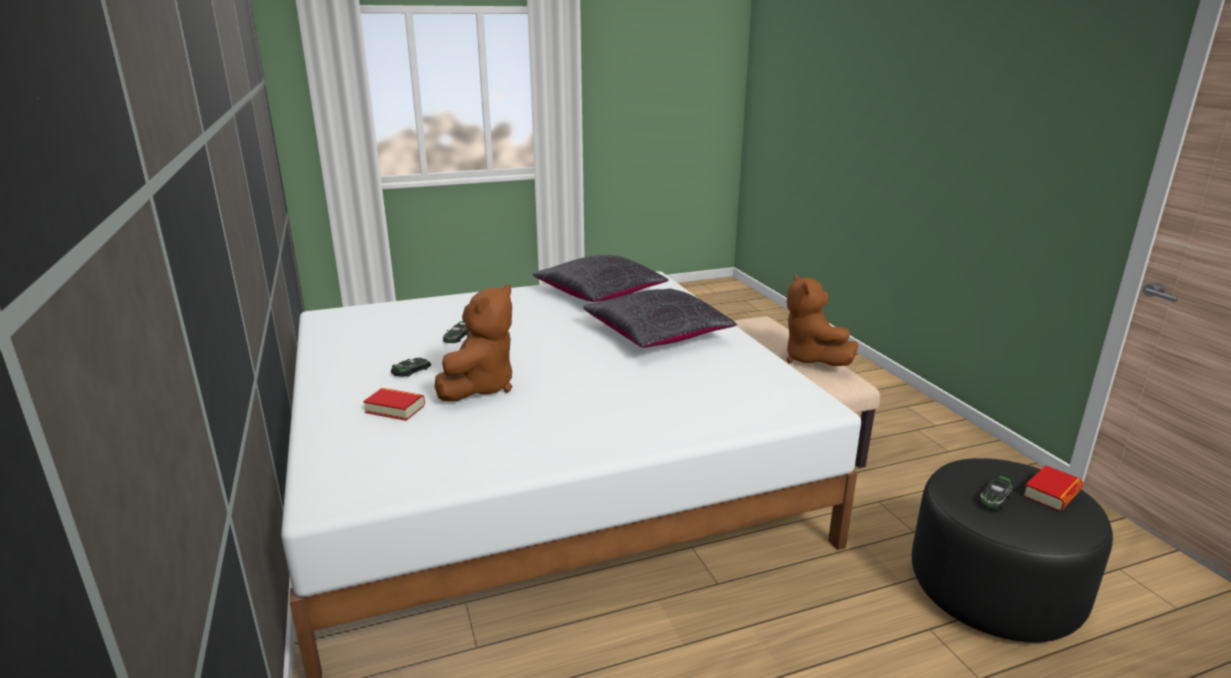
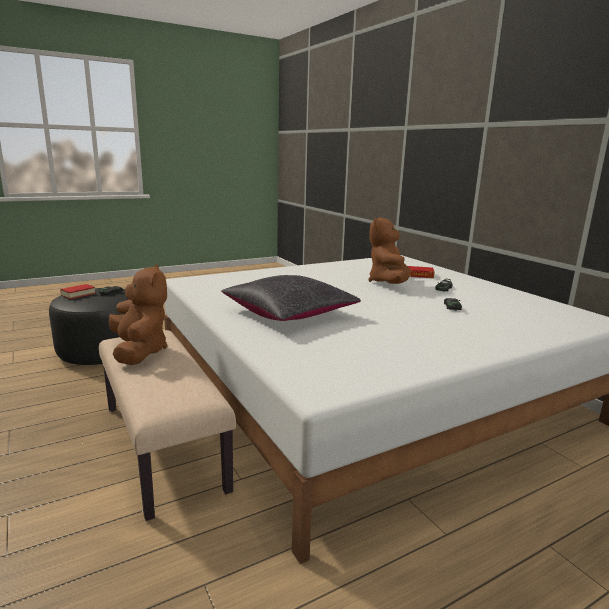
camera: 170 degrees right, 5 degrees down
(600, 294) = (372, 355): black pillow -> none

